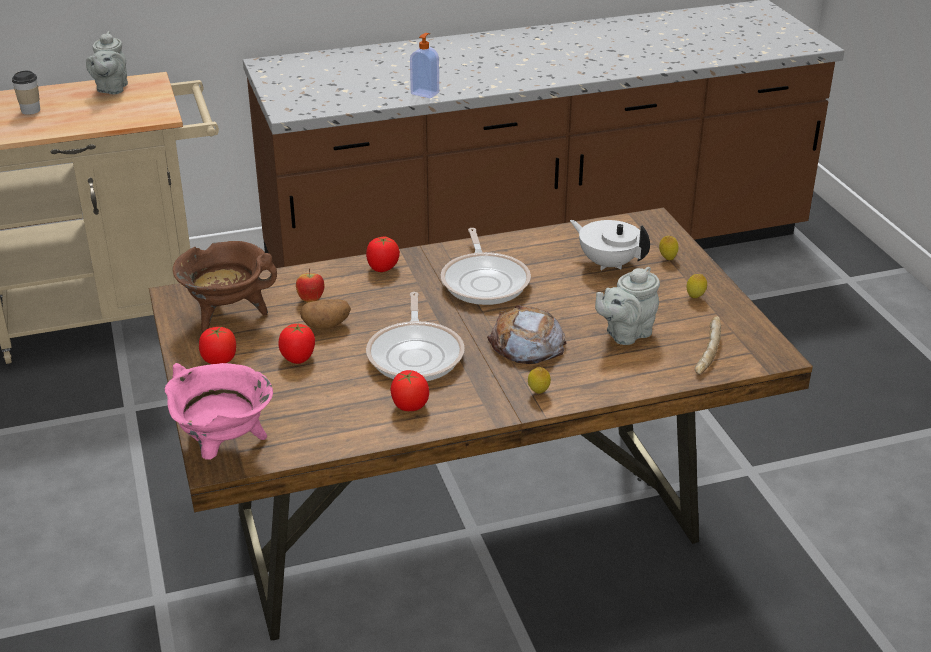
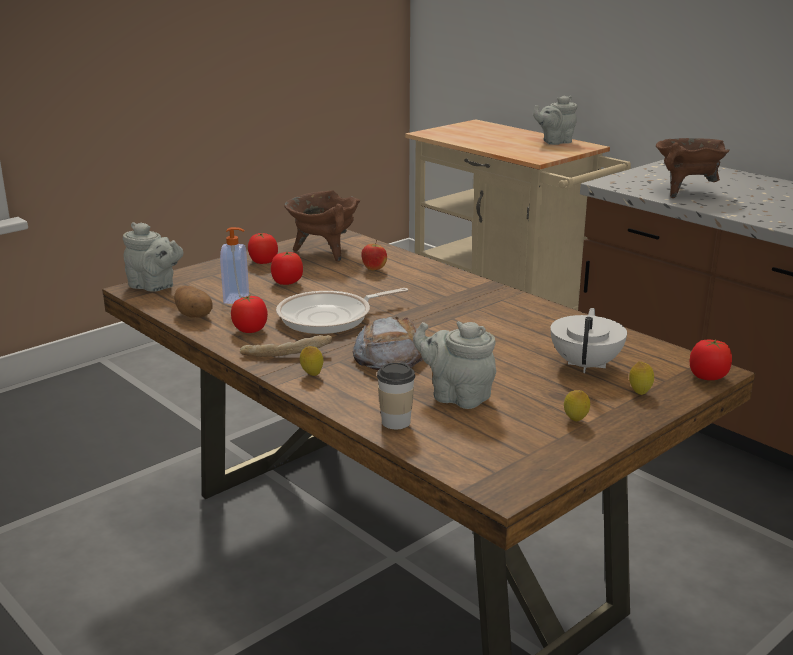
camera: 65 degrees right, 10 degrees down
(30, 110) = (490, 135): cup -> cup (396, 422)
(224, 448) = (154, 286): pink cooking pot -> grey teapot
(326, 326) = (341, 281): potato -> potato (195, 316)
(355, 91) = (686, 191): none -> brown cooking pot
(382, 268) = (452, 280): tomato -> tomato (708, 377)
(425, 93) = (732, 211): soap dispenser -> soap dispenser (237, 299)
(485, 281) = (479, 319): frying pan -> none
(706, 353) = (465, 445): bread -> bread (286, 354)

